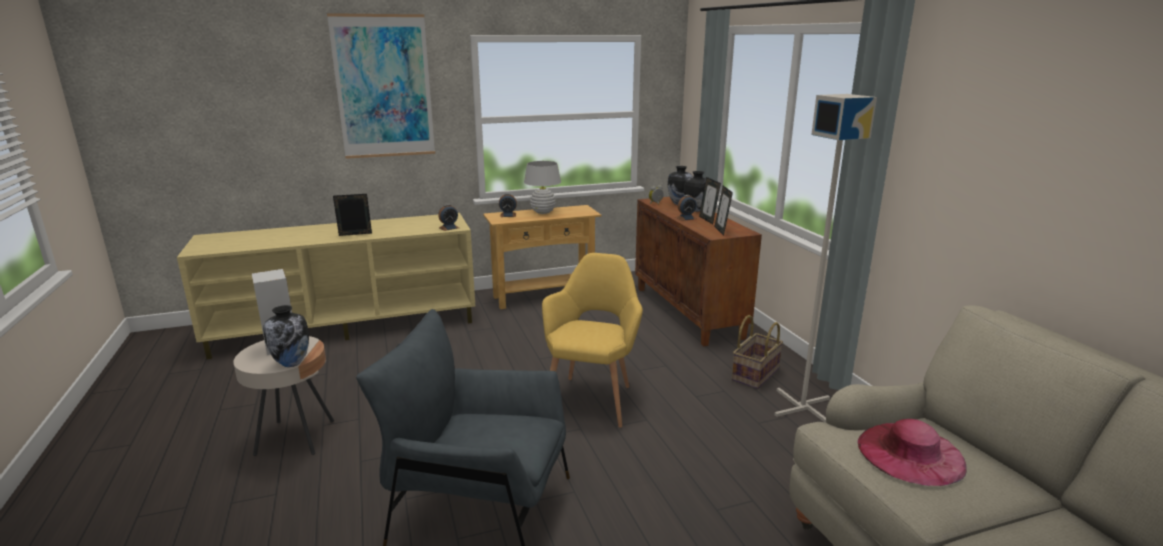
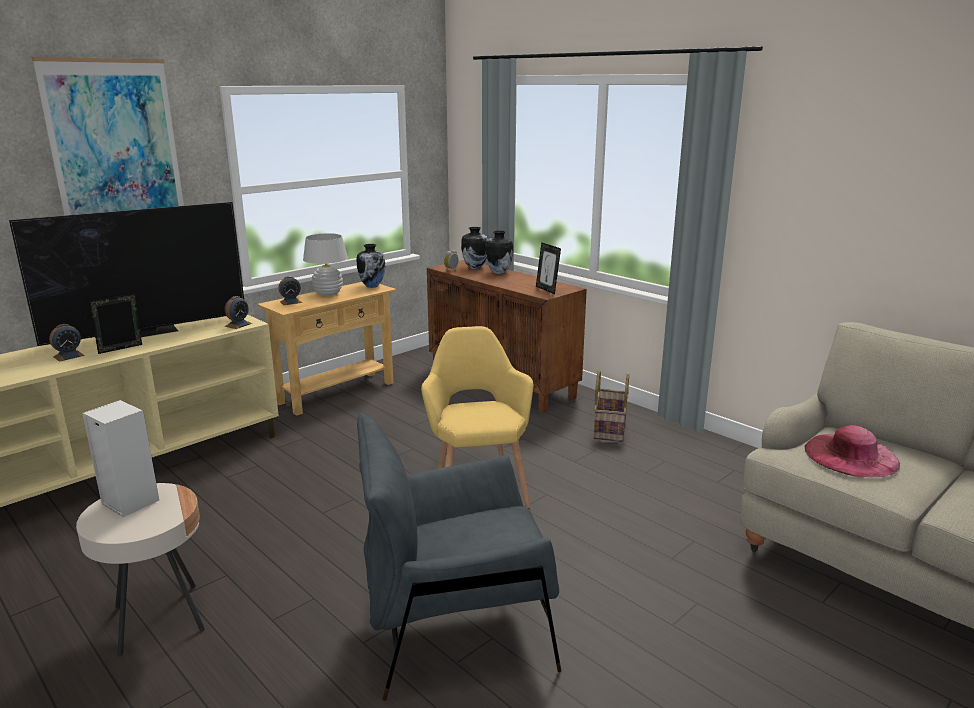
camera: 25 degrees left, 0 degrees up
(292, 363) = (171, 518): vase -> vase (372, 286)
(386, 224) = (148, 331): none -> television
(686, 218) = (499, 281): alarm clock -> alarm clock (69, 356)
(708, 220) = (522, 281): picture frame -> none
(803, 406) = (671, 448): grey floor lamp -> none

